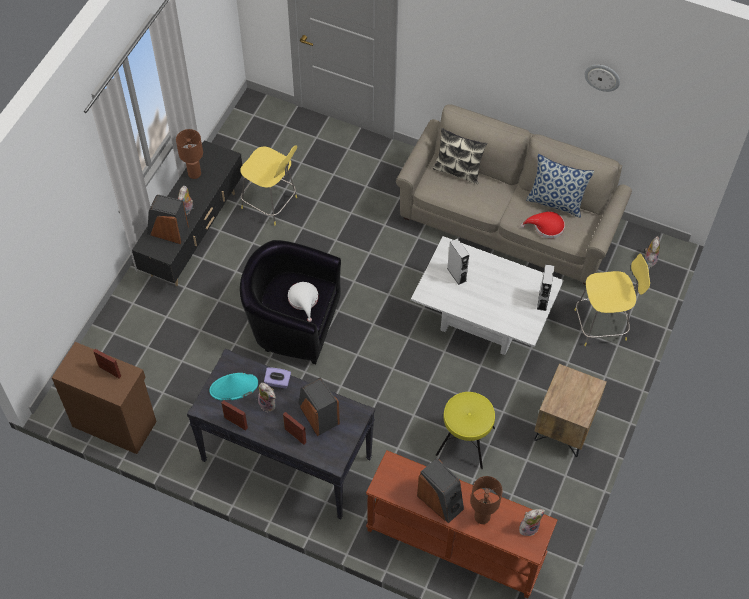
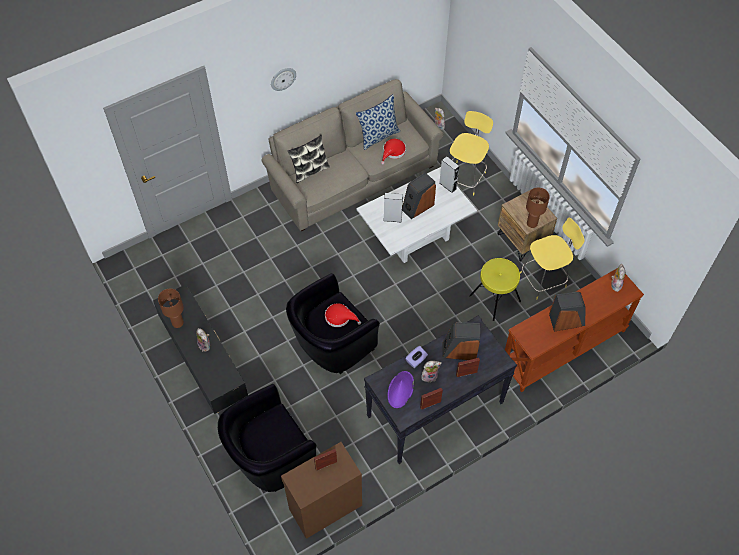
camera: 55 degrees left, 0 degrees up
(134, 346) = (269, 457): none -> black armchair
(168, 231) = (214, 368): speaker -> speaker (417, 206)
(233, 387) = (400, 390): turquoise hat -> purple hat
(271, 203) = (221, 301): yellow stool -> yellow stool (544, 279)
(304, 300) = (340, 317): white hat -> red hat
(481, 517) = (592, 305): brown table lamp -> brown table lamp (531, 223)
(602, 77) = (366, 28): wall clock -> wall clock (283, 78)

